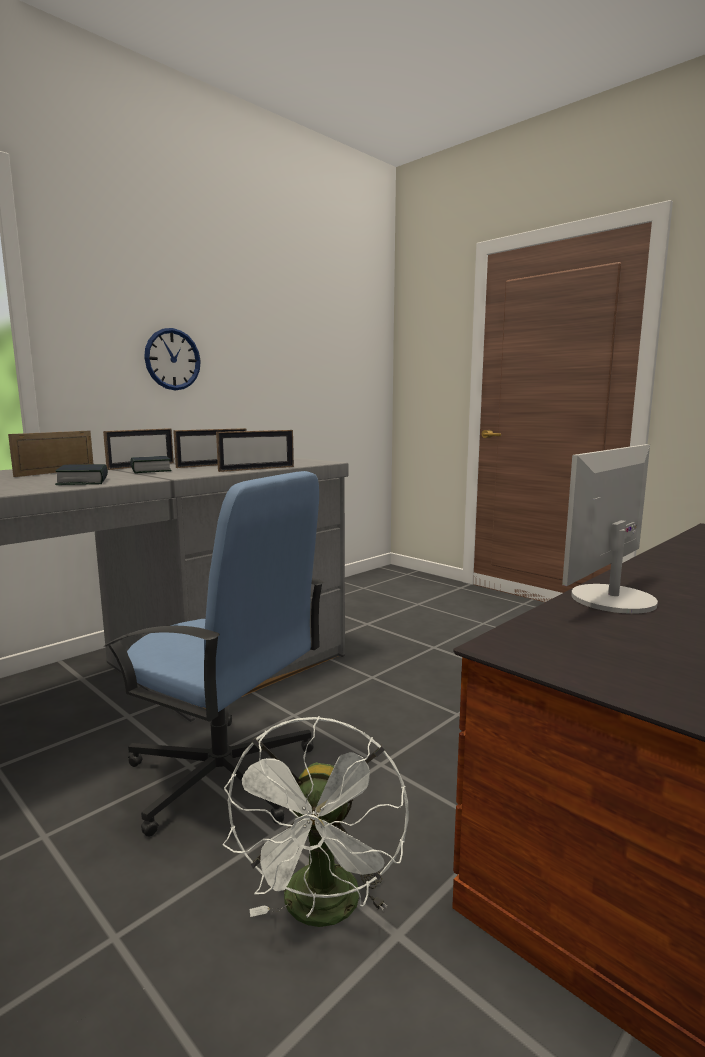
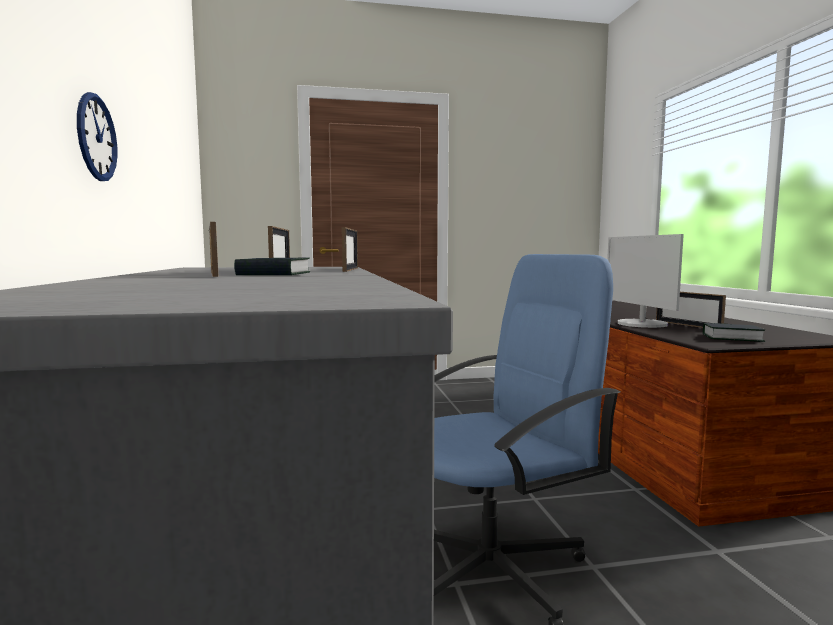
camera: 55 degrees left, 5 degrees down
(56, 472) = (177, 280): picture frame -> picture frame (687, 325)
(83, 481) = (327, 279): book -> book (732, 338)
(322, 912) = (690, 571): white fan -> none

